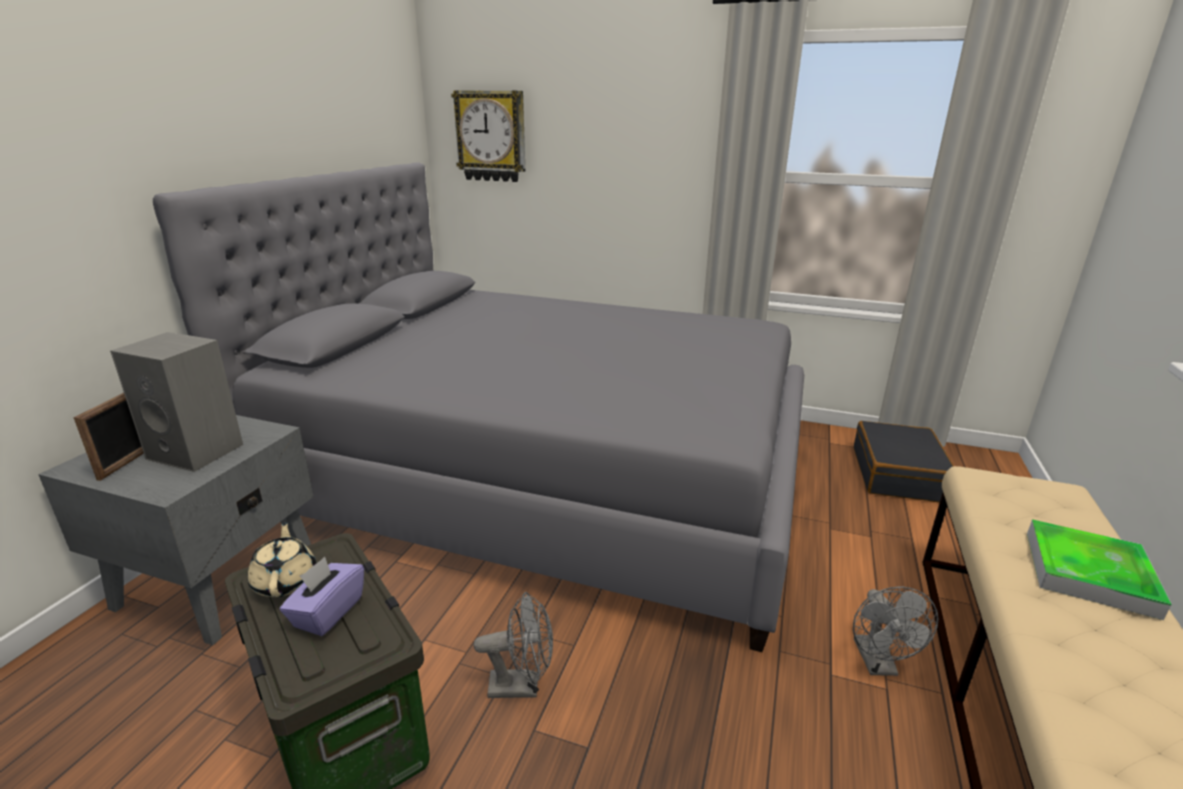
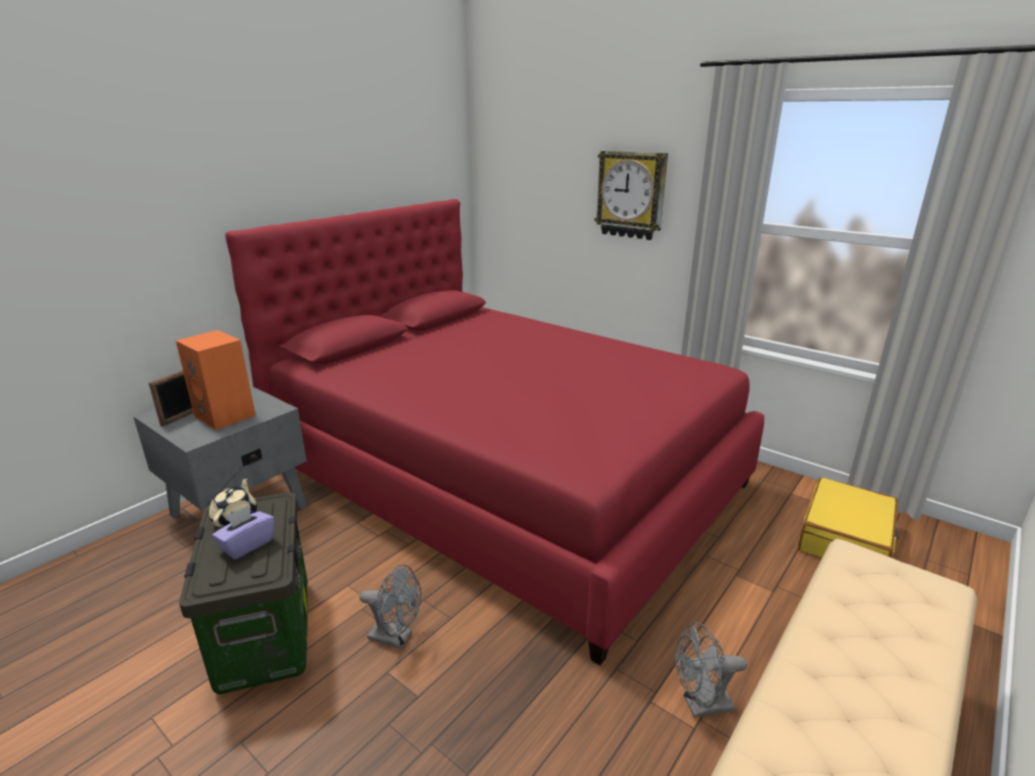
camera: 20 degrees right, 0 degrees up
(198, 451) = (226, 416): grey speaker -> orange speaker
(491, 136) = (518, 177): wall clock -> wall clock (631, 195)
(543, 475) = (504, 475): grey bed -> red bed
(878, 664) = (701, 705): grey fan -> grey fan turned 60 degrees clockwise
(898, 474) = (845, 538): black suitcase -> yellow suitcase
(1088, 573) = (888, 669): tray -> none

